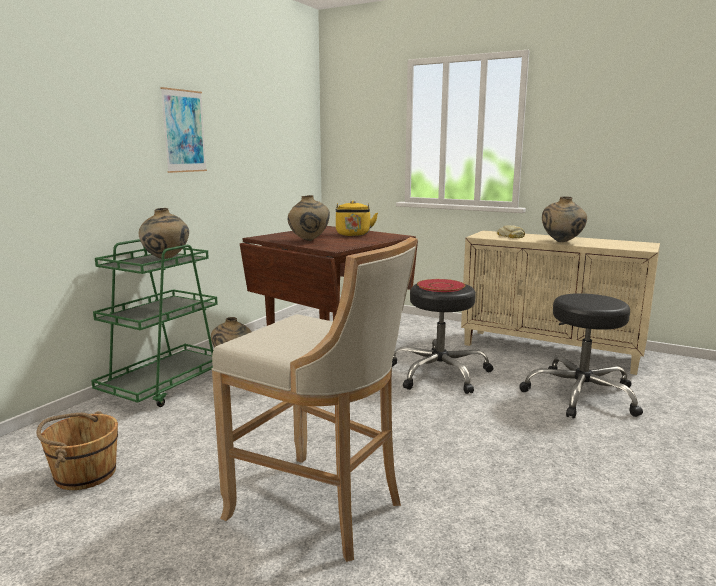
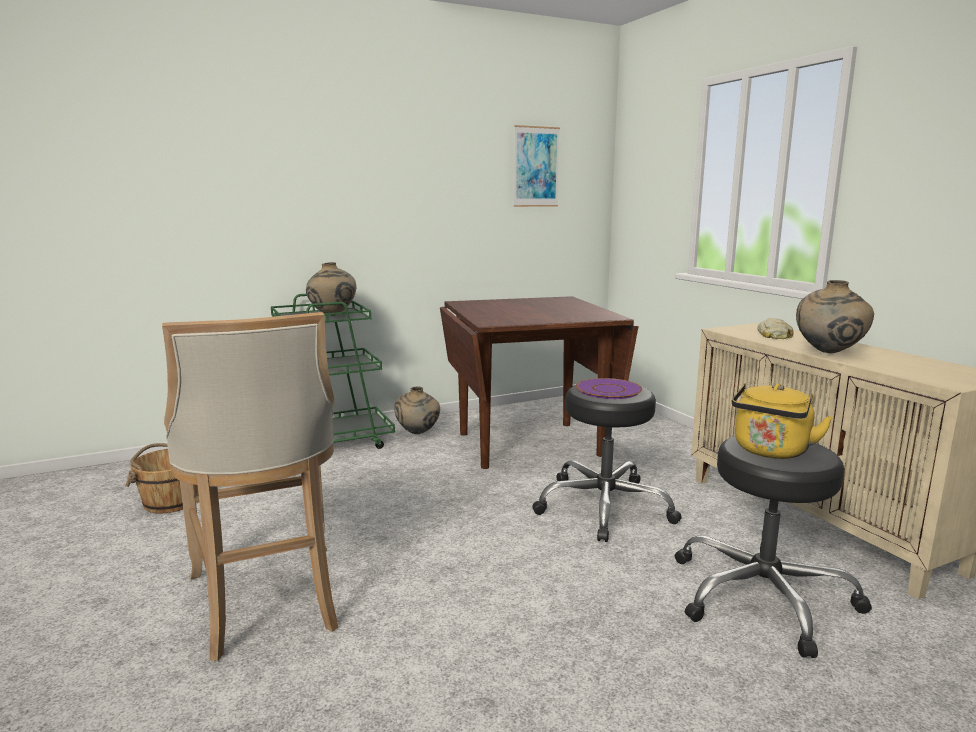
camera: 35 degrees right, 0 degrees up
(184, 131) = (393, 182): picture -> picture (536, 167)
(308, 240) = (494, 311): beige vase -> none
(353, 235) = (563, 310): yellow kettle -> yellow kettle (770, 452)
(441, 286) = (609, 390): red plate -> purple plate

